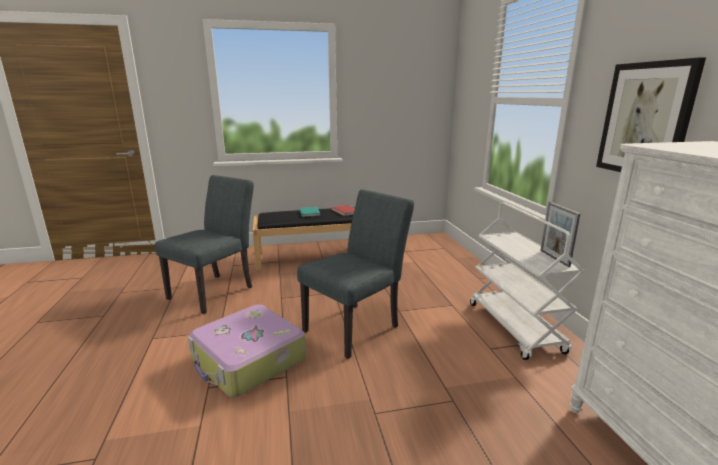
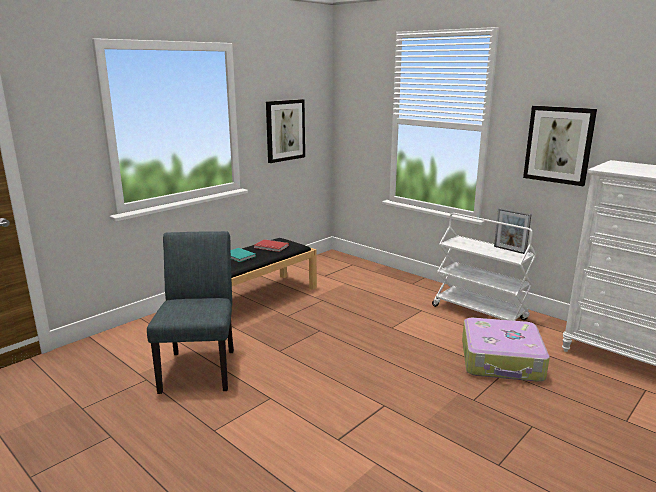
camera: 35 degrees left, 0 degrees up
(248, 360) = (336, 408): suitcase -> suitcase (502, 360)
(357, 326) = (378, 350): grey chair -> none
(392, 109) = (285, 130): none -> picture

